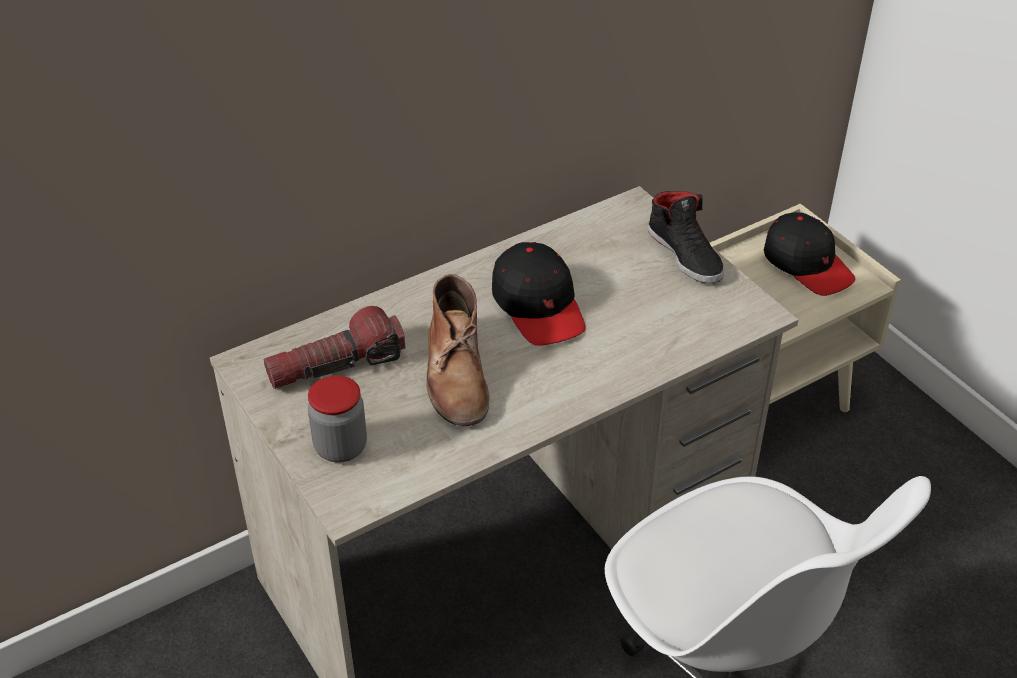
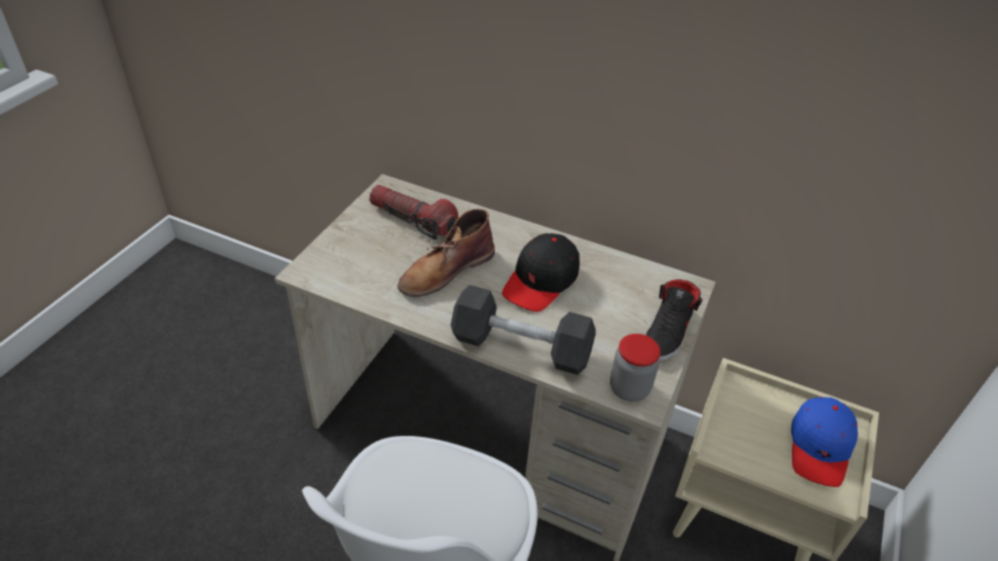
camera: 55 degrees right, 0 degrees up
(340, 447) = (348, 249): jar -> jar (629, 389)
(627, 366) = (521, 347): none -> black dumbbell
(807, 264) = (819, 447): black cap -> blue cap

